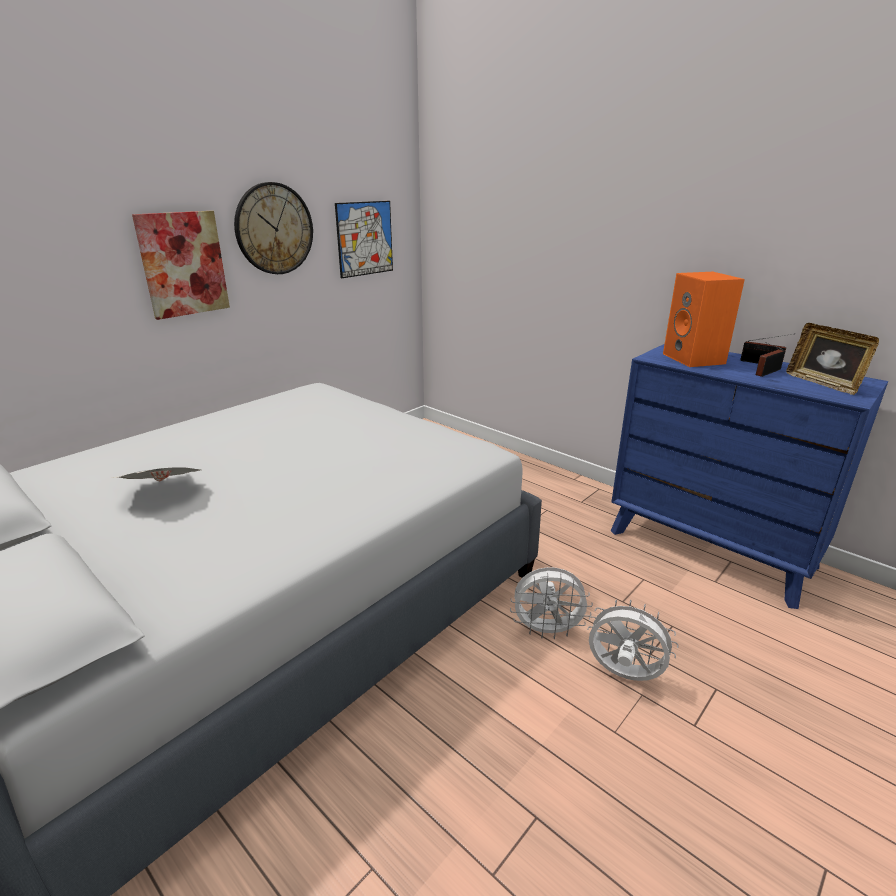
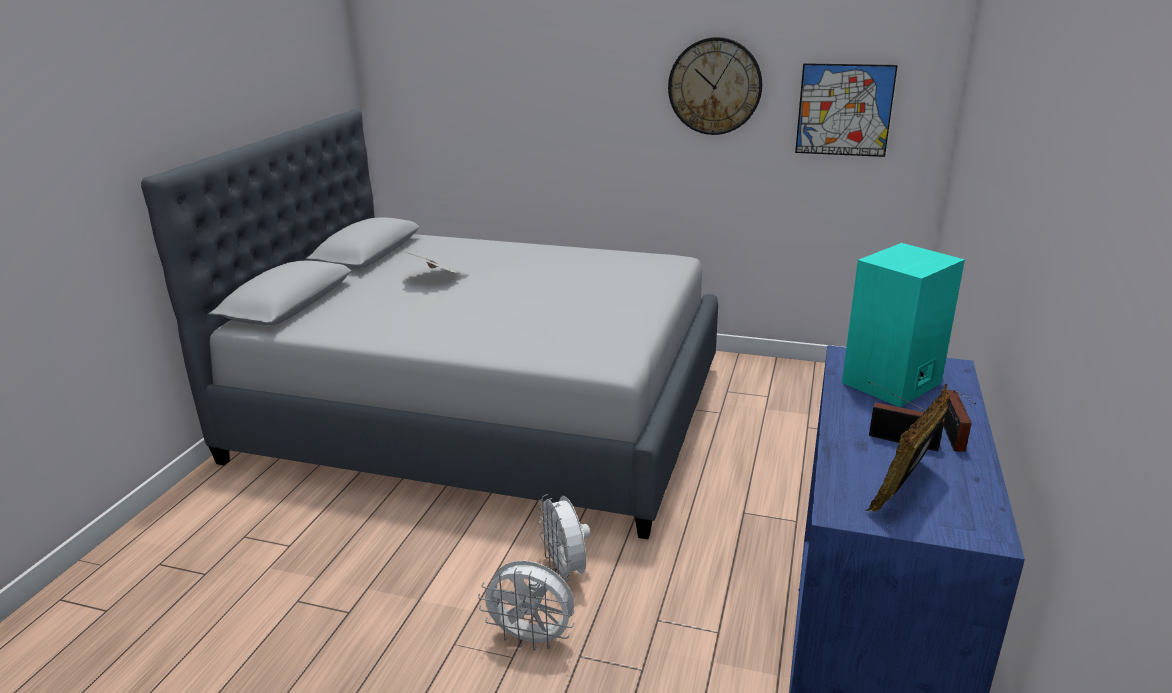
camera: 65 degrees right, 0 degrees up
(183, 264) = (612, 109): picture -> none
(623, 675) = (532, 638): white fan -> white fan turned 105 degrees clockwise
(695, 359) = (891, 384): orange speaker -> turquoise speaker

